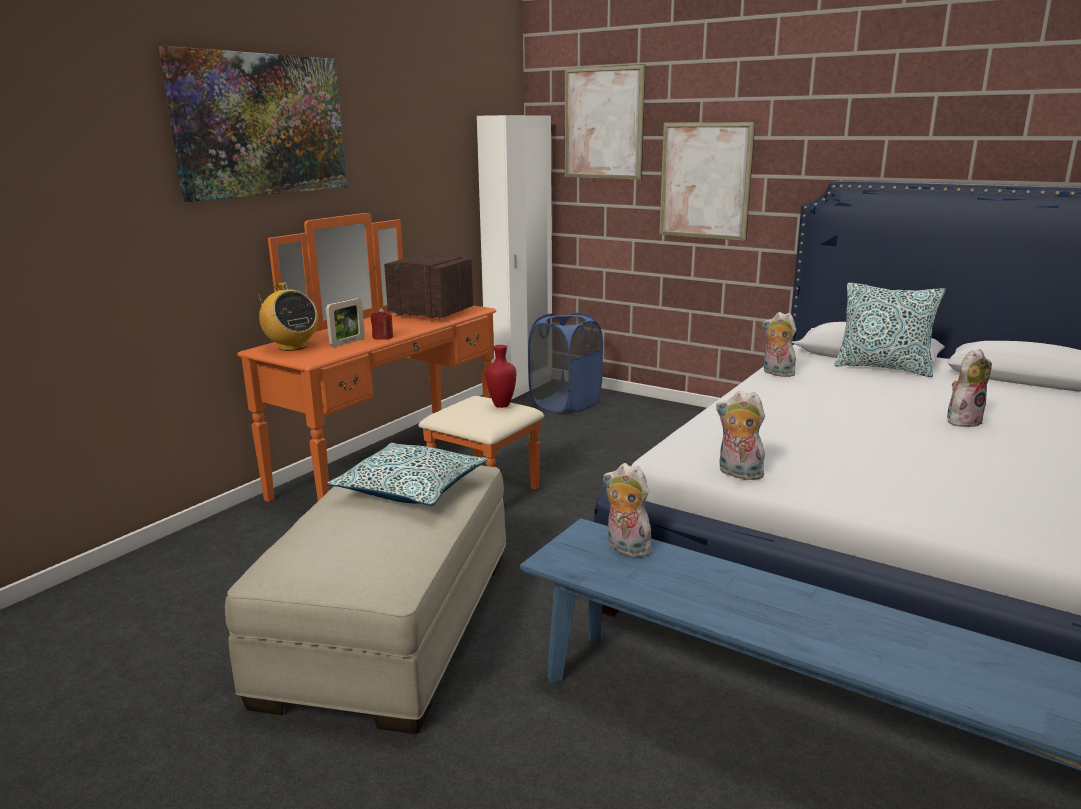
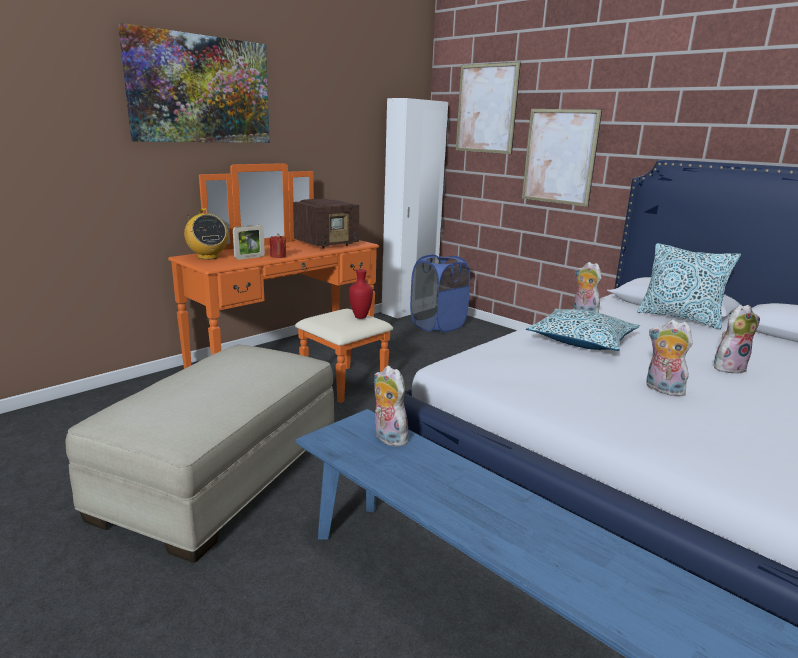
camera: 10 degrees right, 0 degrees up
(411, 489) = (249, 370): pillow -> pillow (582, 341)
(430, 313) = (327, 244): radio -> radio turned 105 degrees clockwise
(738, 474) = (498, 388): plush toy -> plush toy (662, 390)

